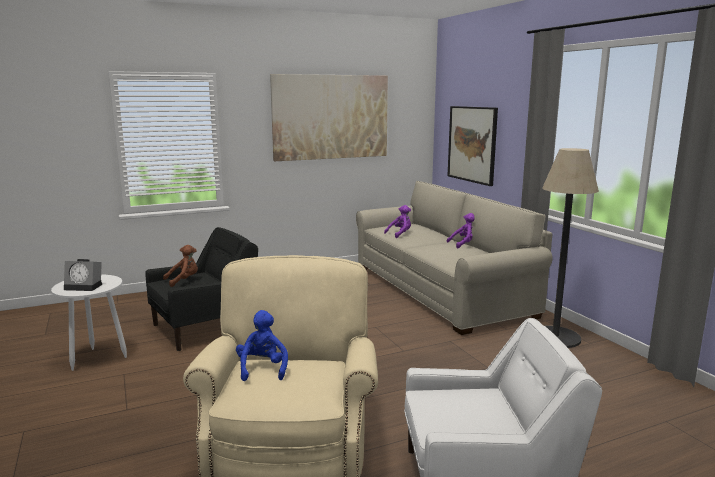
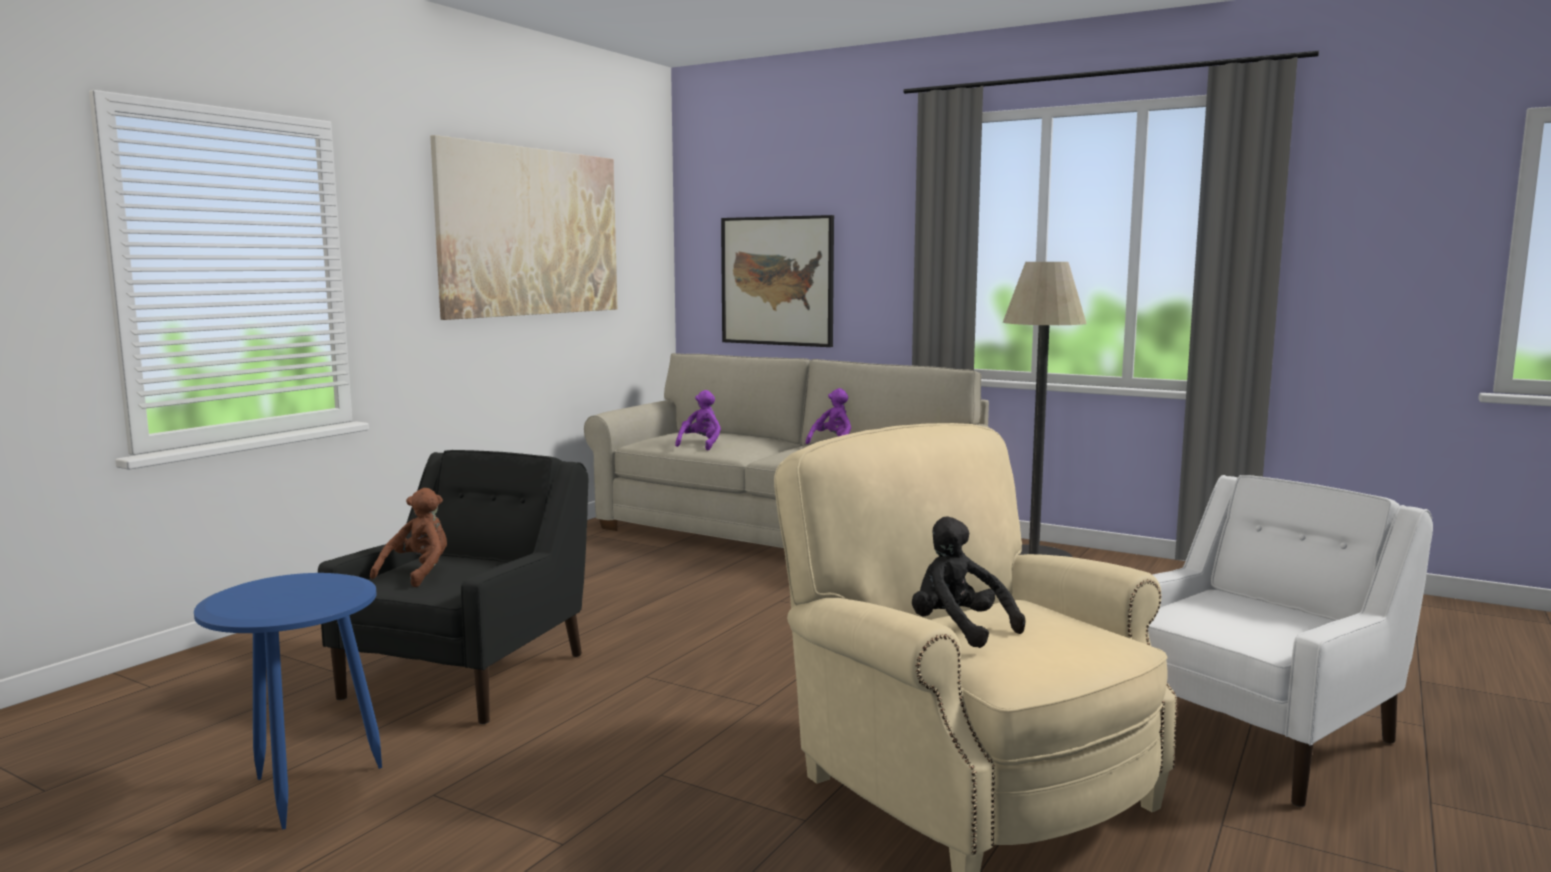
camera: 35 degrees left, 5 degrees down
(85, 286) = (302, 599): alarm clock -> none
(97, 358) = (304, 789): white side table -> blue side table
(262, 368) = (958, 629): blue plush toy -> black plush toy

